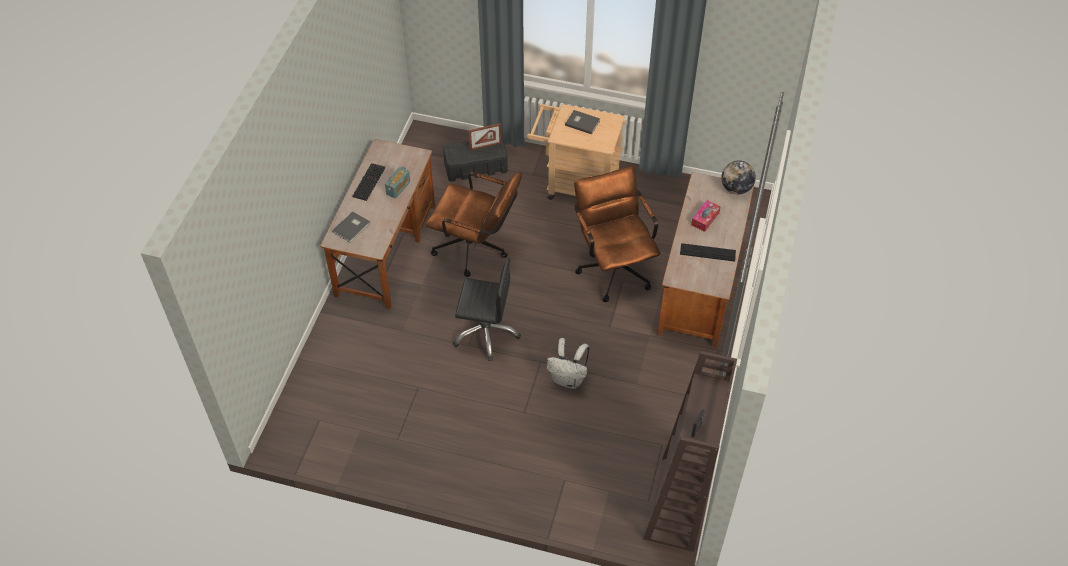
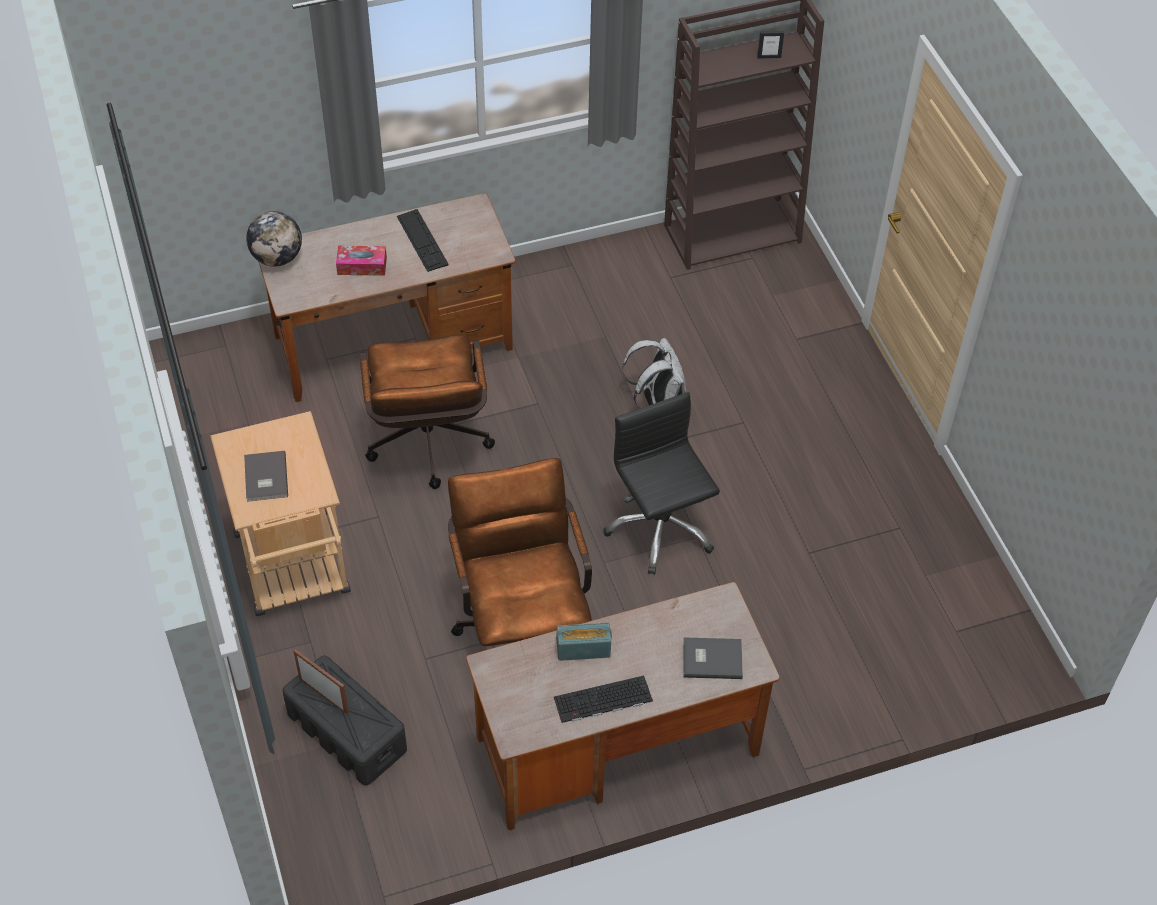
camera: 125 degrees left, 0 degrees up
(613, 266) = (429, 448): brown office chair -> brown office chair turned 45 degrees counterclockwise

